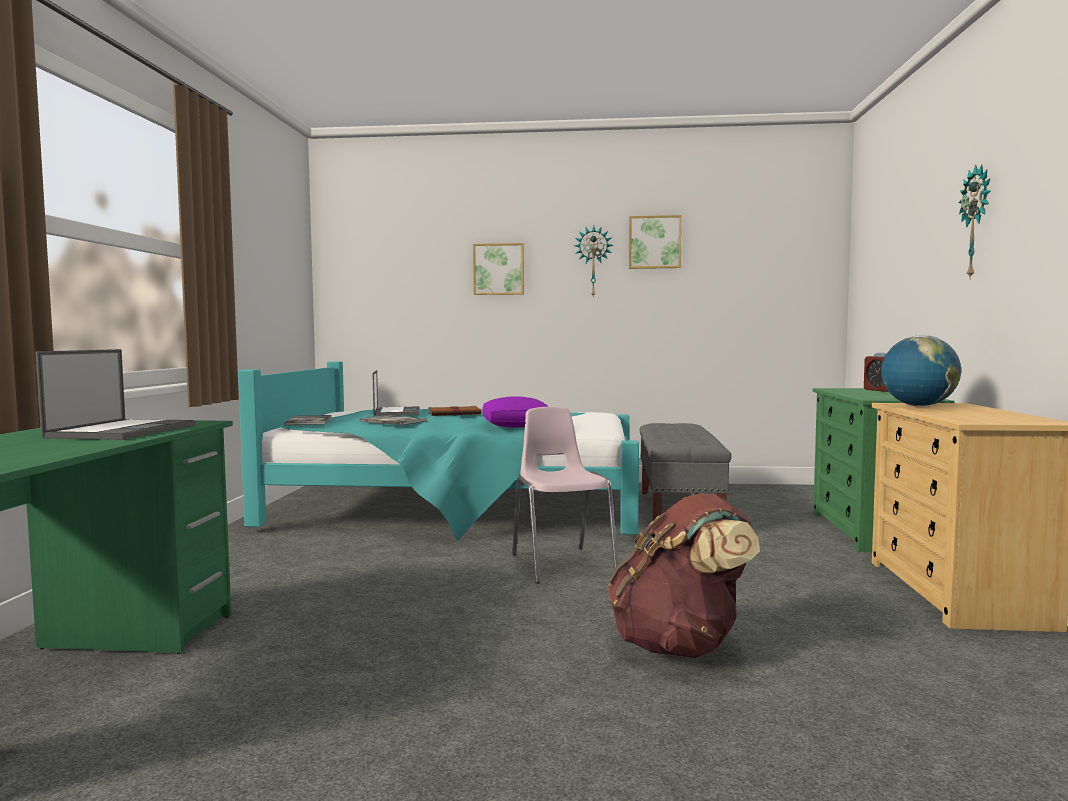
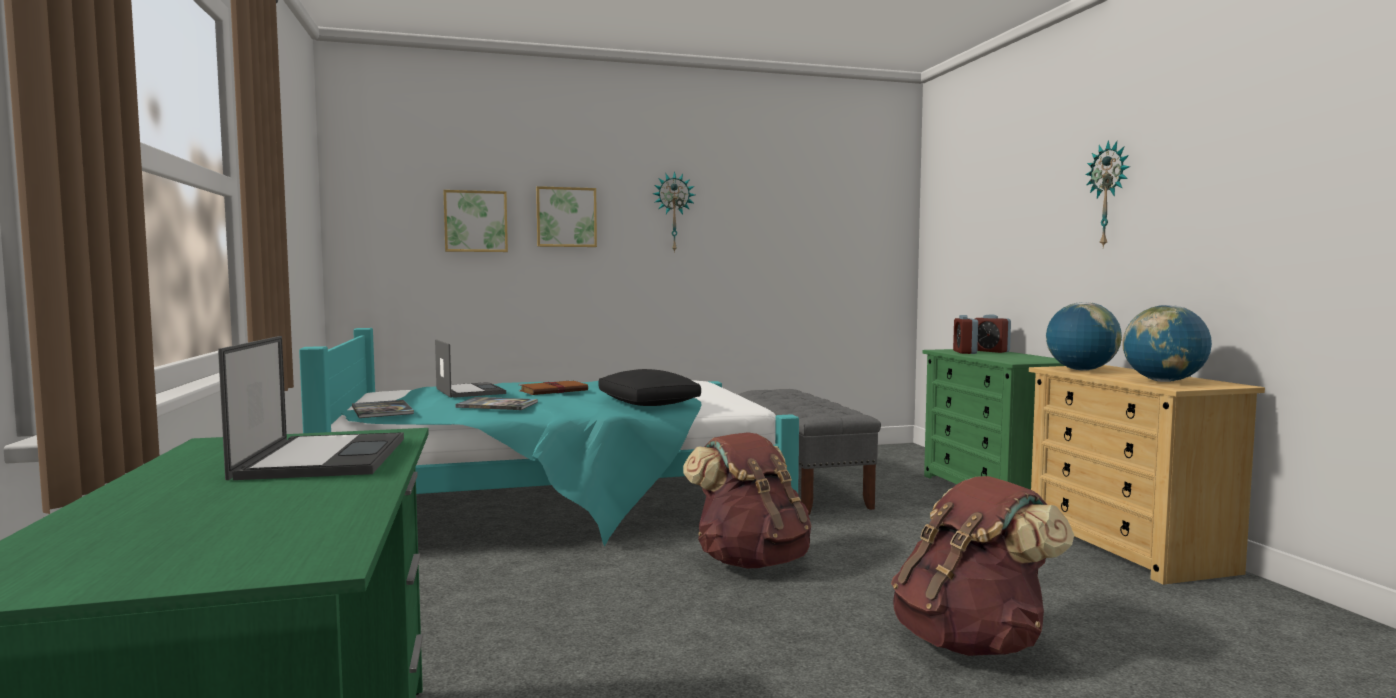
camera: 20 degrees left, 0 degrees up
(516, 425) = (647, 403): purple pillow -> black pillow
(562, 564) = (751, 561): pink chair -> brown backpack
(654, 242) = (737, 193): picture -> picture (476, 221)
(848, 390) = (964, 352): none -> alarm clock
(976, 417) = (1164, 381): none -> globe

